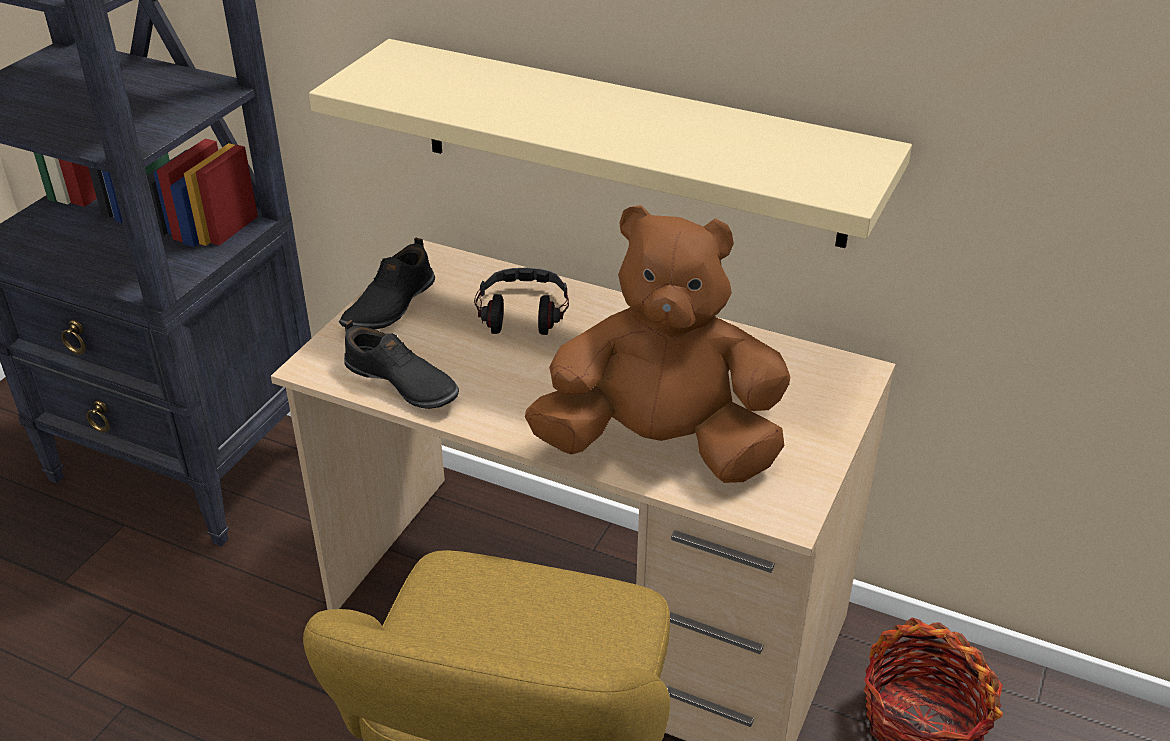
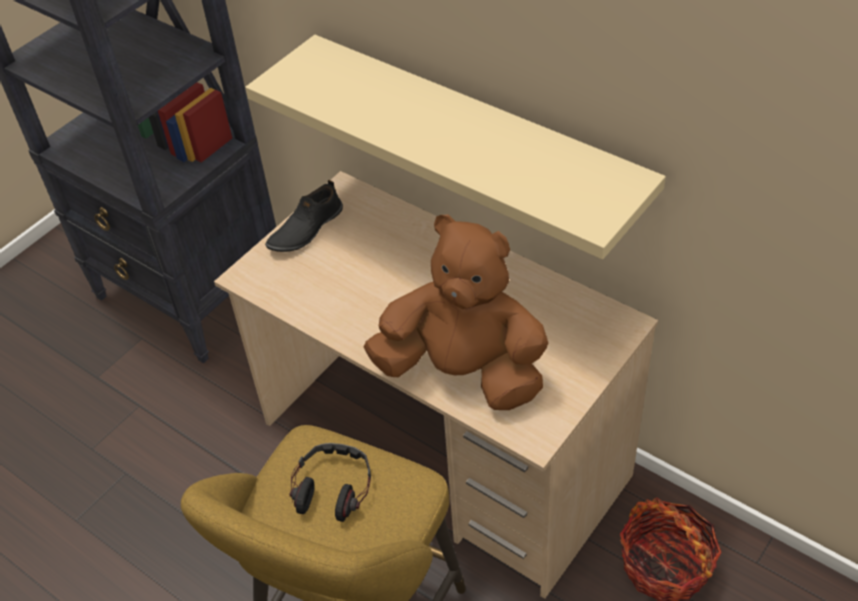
camera: 15 degrees right, 10 degrees up
(401, 384) = (299, 298): black shoe -> none
(522, 312) = (397, 245): headphones -> headphones (332, 487)

